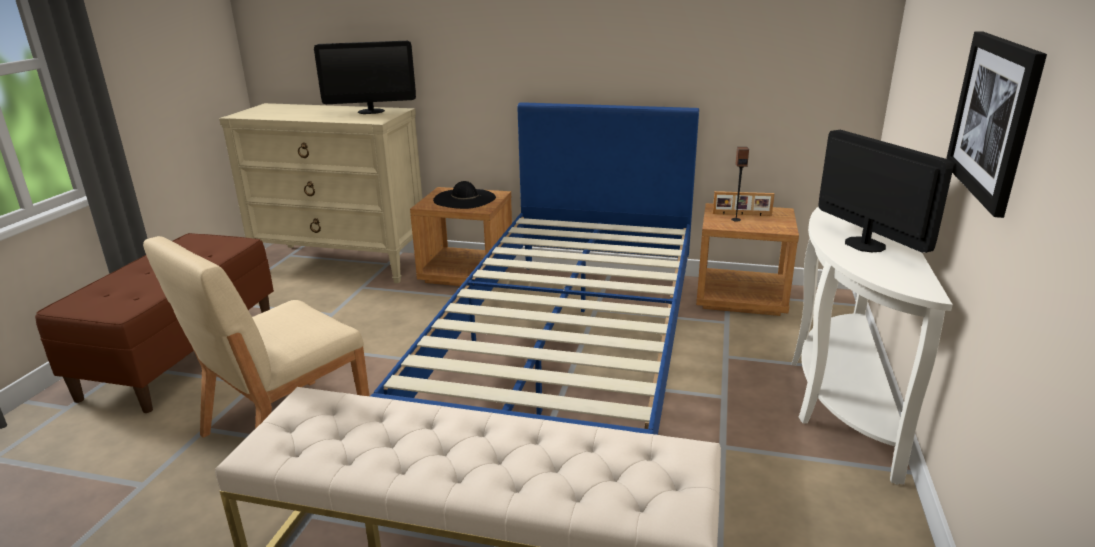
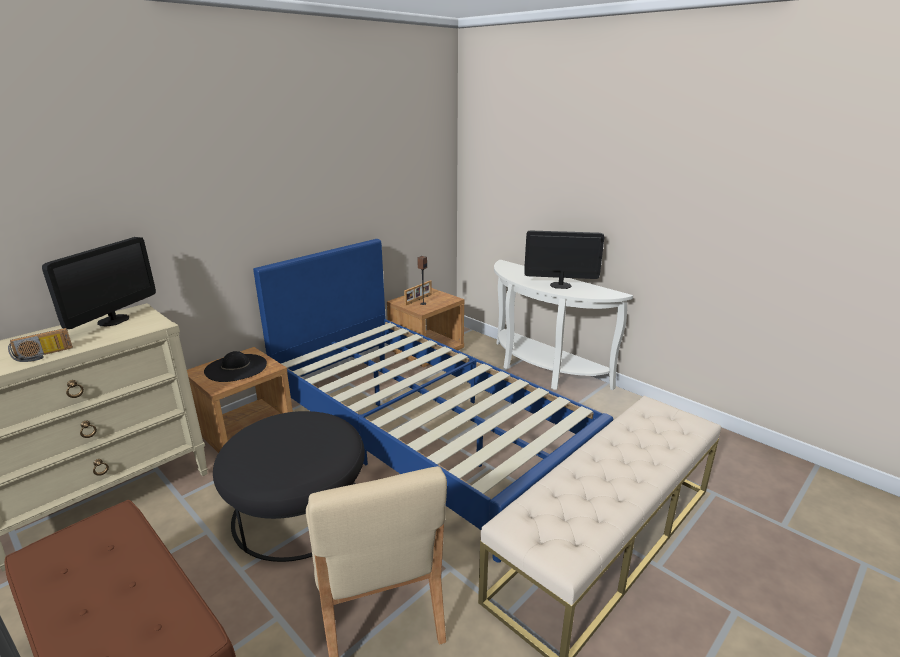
camera: 60 degrees left, 0 degrees up
(297, 117) = (43, 355): none -> radio
(383, 340) = (299, 510): none -> black ottoman
(993, 118) = (628, 210): picture -> none

